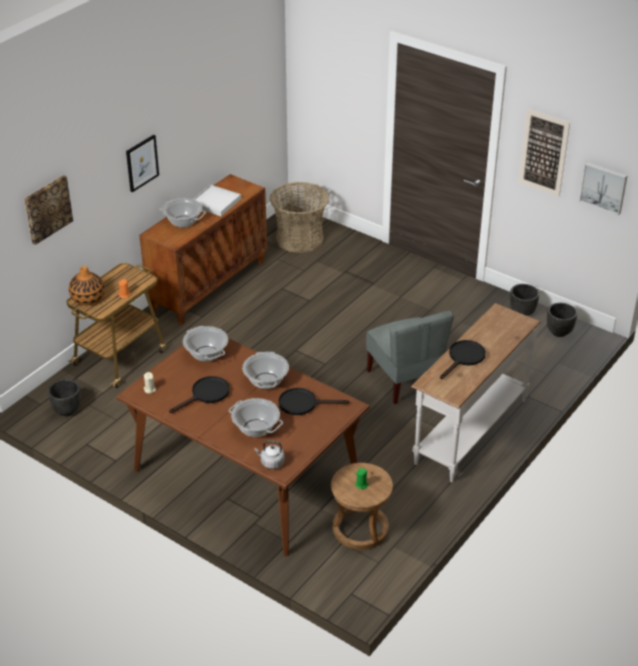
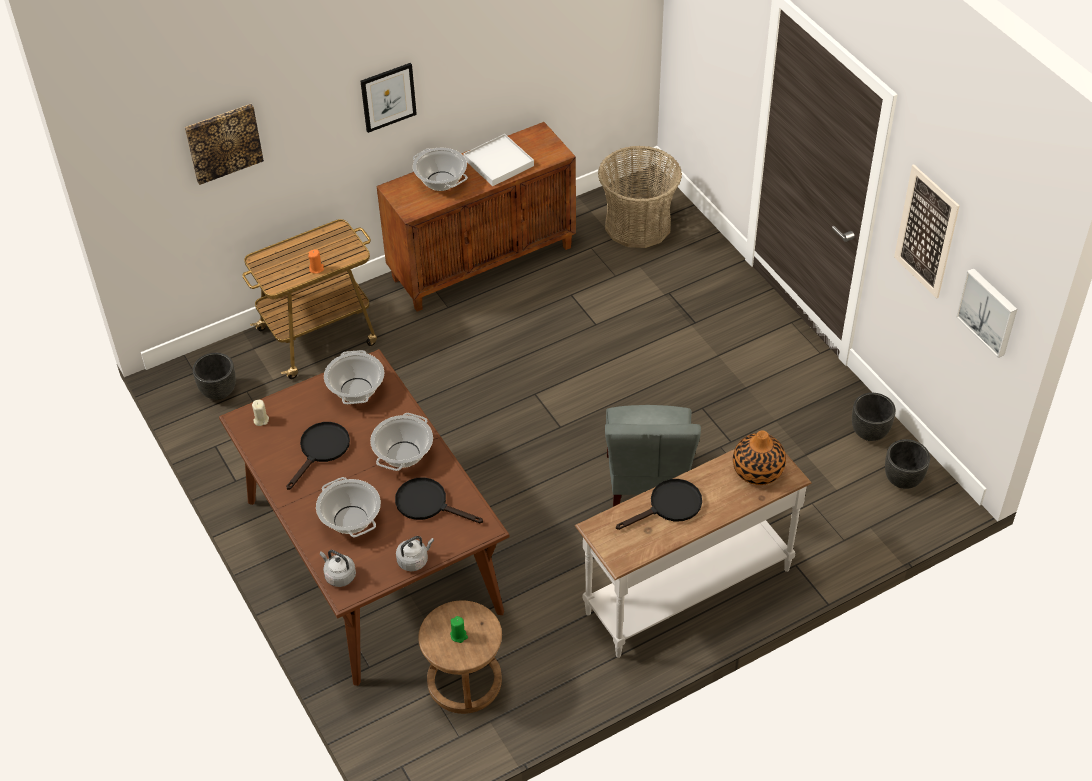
camera: 25 degrees right, 10 degrees up
(87, 298) = (271, 260): vase -> vase (757, 470)
(206, 395) = (321, 450): black frying pan -> black frying pan turned 45 degrees counterclockwise
(317, 438) = (414, 560): none -> grey kettle

